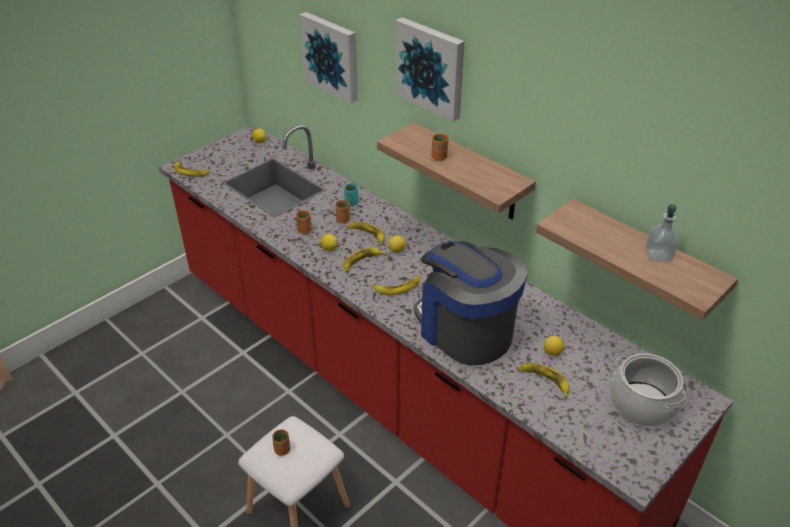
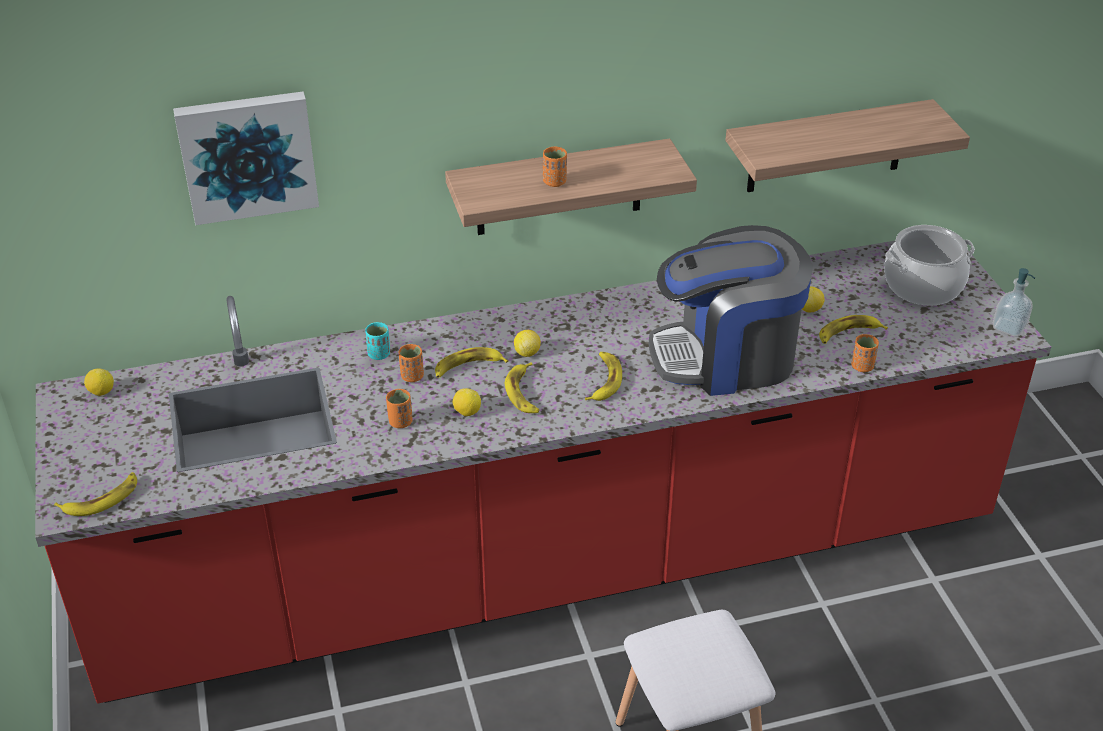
camera: 60 degrees left, 0 degrees up
(282, 450) = (691, 664): orange cup -> orange cup (862, 366)
(431, 68) = (473, 74): picture -> none
(658, 255) = (868, 123): soap dispenser -> soap dispenser (1009, 327)

